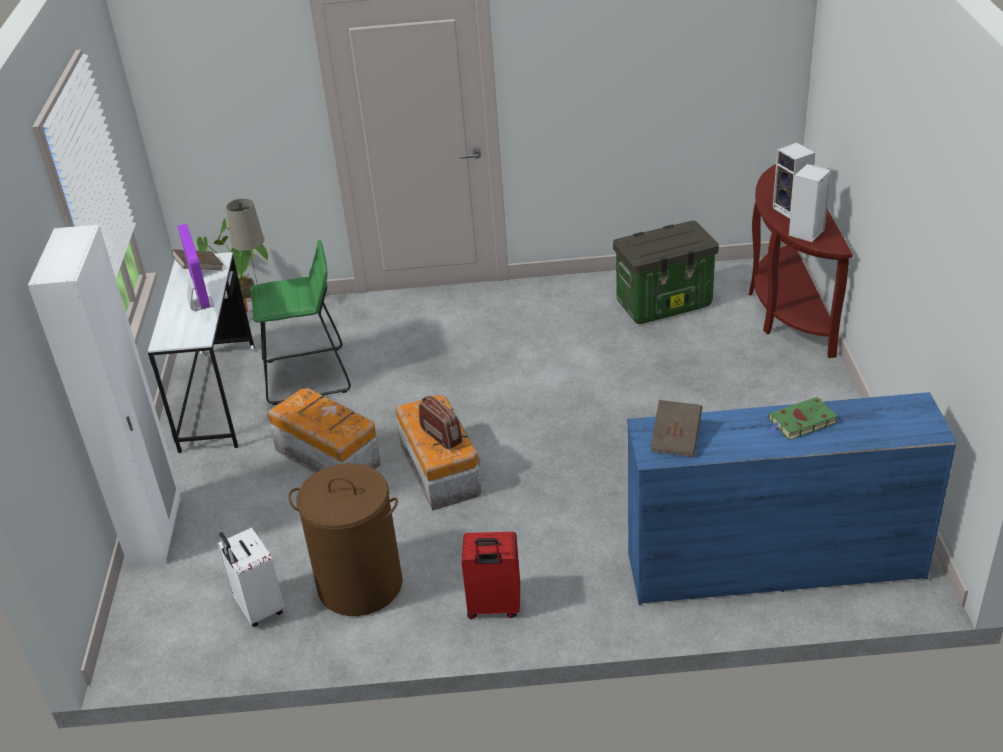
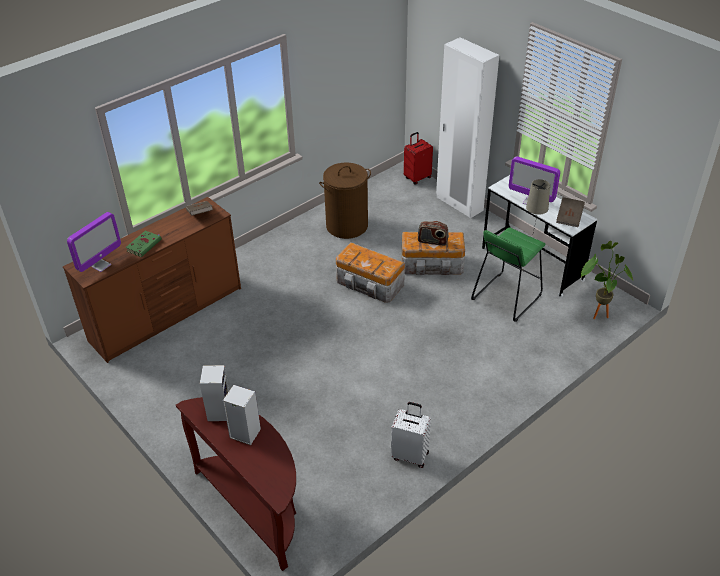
camera: 140 degrees right, 5 degrees up
(258, 608) = (377, 202): white suitcase -> white suitcase (410, 455)
(441, 436) = (361, 257): radio -> radio (432, 241)
(494, 607) = (282, 243): red suitcase -> red suitcase (417, 178)
(665, 303) = (349, 465): storage box -> none
(773, 565) = (167, 314): blue dresser -> brown dresser
(889, 416) = (100, 265): none -> monitor

